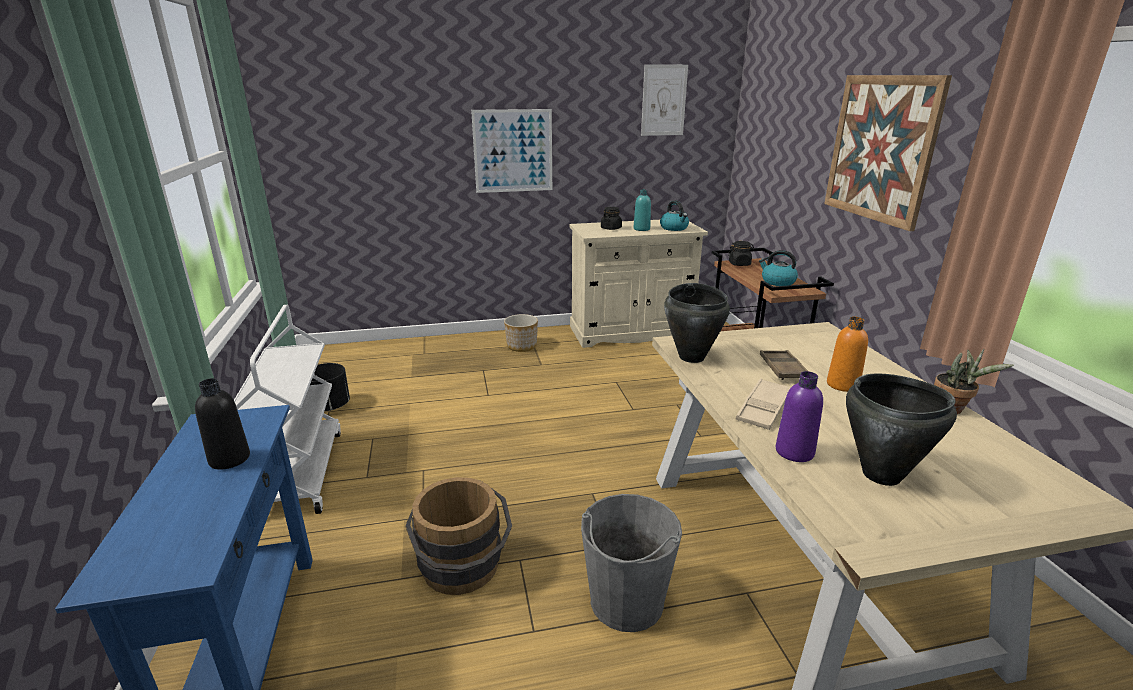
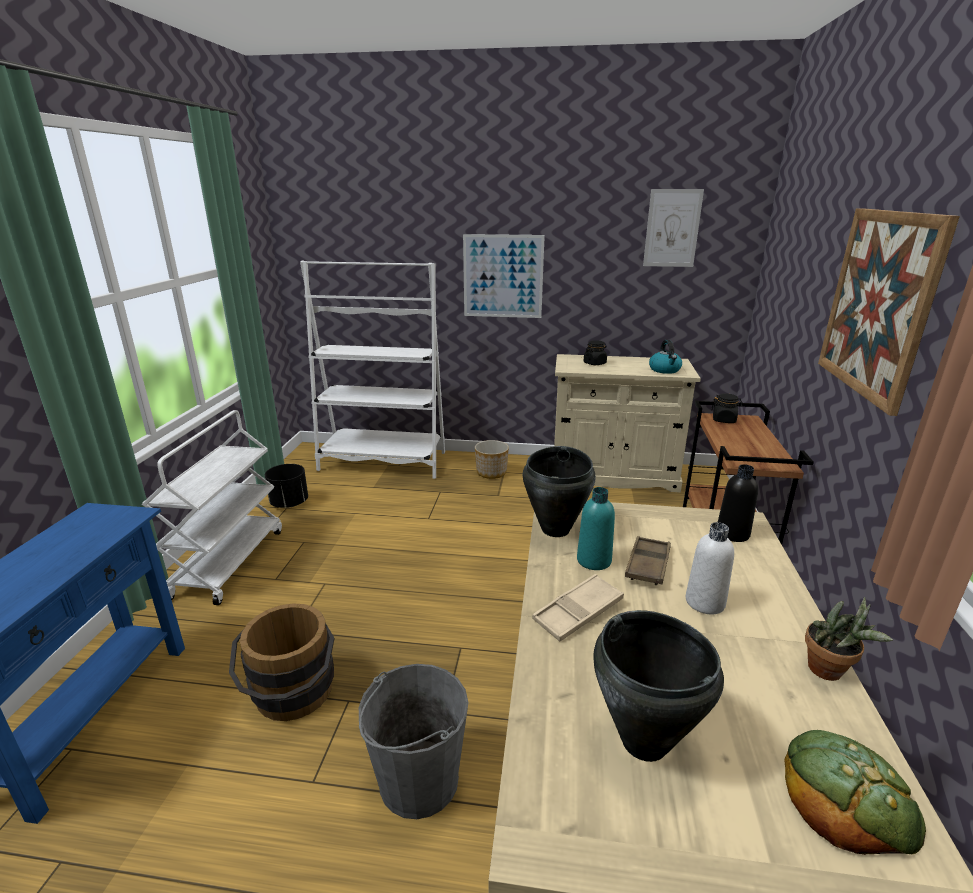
camera: 20 degrees right, 0 degrees up
(229, 459) = (71, 552): black bottle -> black bottle (732, 533)
(405, 352) = (383, 461): none -> white bookcase
(641, 229) = (627, 367): turquoise bottle -> turquoise bottle (594, 560)
(777, 282) = (752, 449): kettle -> none
(794, 452) = (563, 679): purple bottle -> none
(842, 385) = (705, 602): orange bottle -> white bottle
(1018, 472) = (847, 796): none -> bread

